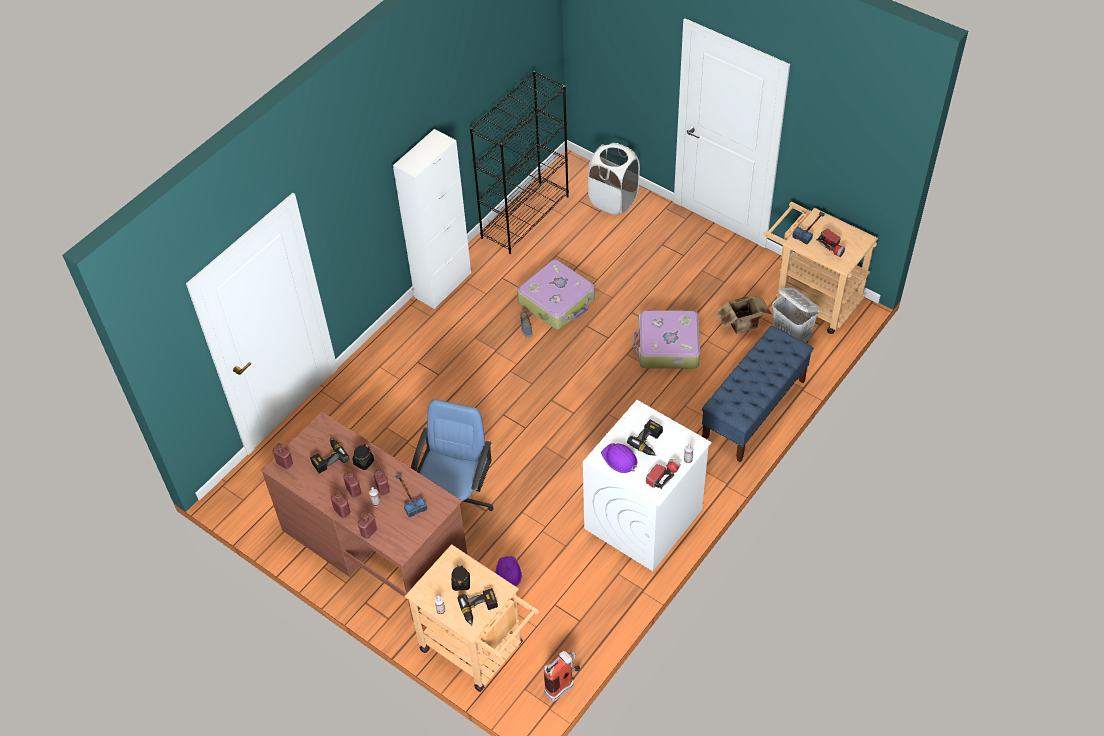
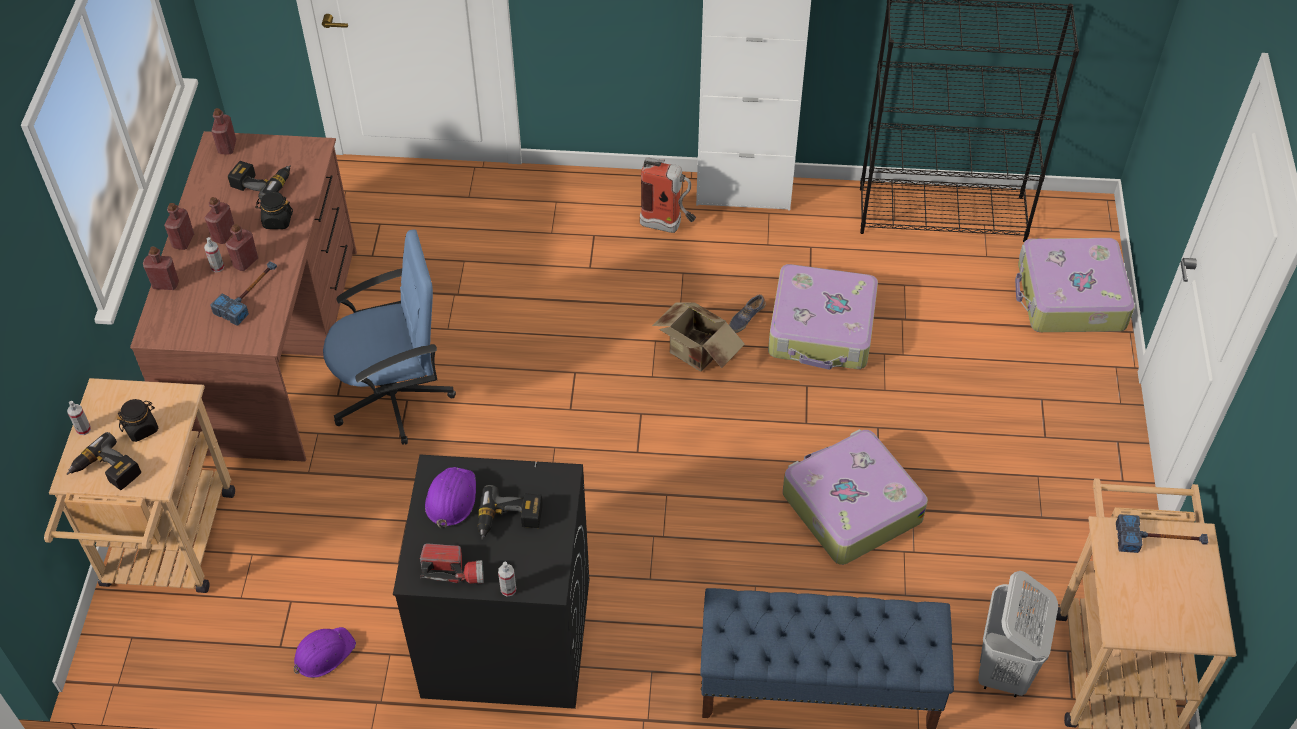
camera: 55 degrees right, 0 degrees up
(508, 573) = (310, 518): purple hard hat -> purple hard hat (323, 653)
(563, 686) = (160, 683): fire extinguisher -> fire extinguisher (668, 226)
(613, 200) = (1069, 297): white laundry basket -> suitcase
(643, 519) = (505, 637): white washing machine -> black washing machine
(744, 325) = (977, 587): cardboard box -> cardboard box (695, 354)
(831, 247) = (1147, 591): flashlight -> none

